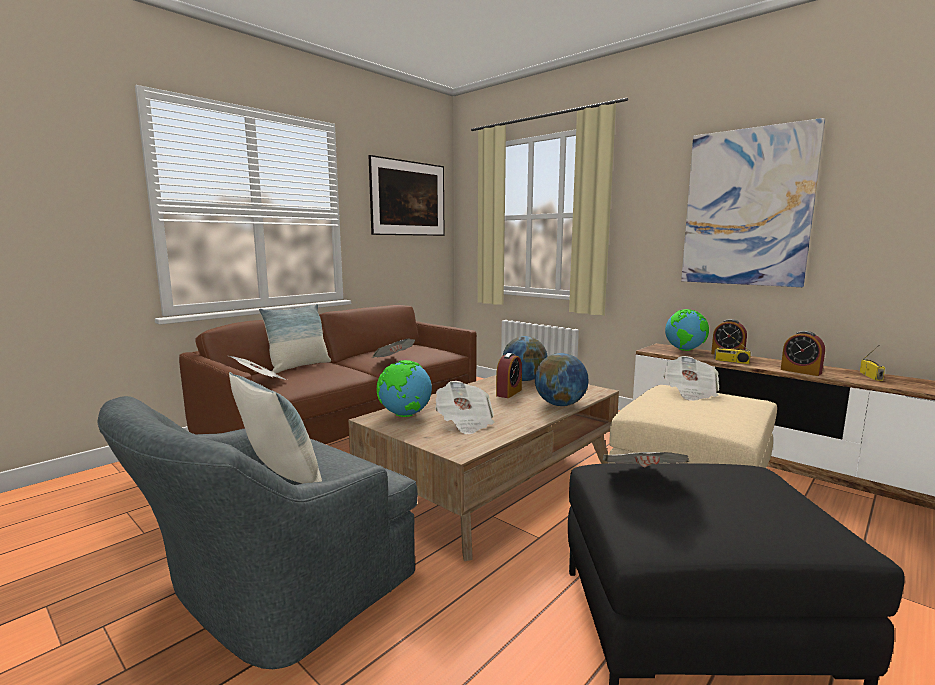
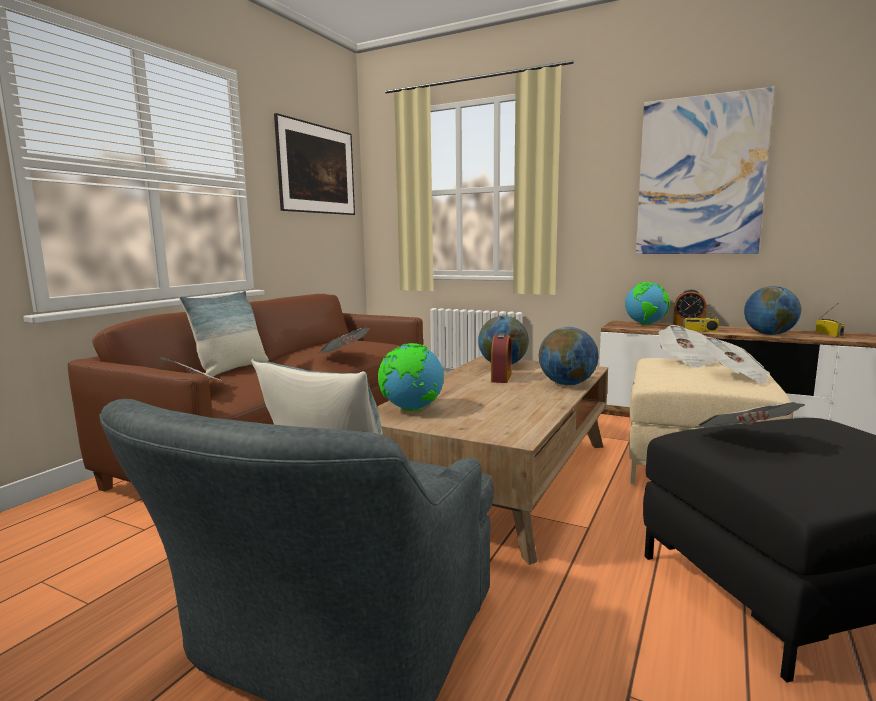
camera: 15 degrees left, 0 degrees up
(464, 423) = (488, 410): newspaper -> newspaper (736, 376)
(800, 371) = (769, 334): alarm clock -> globe

